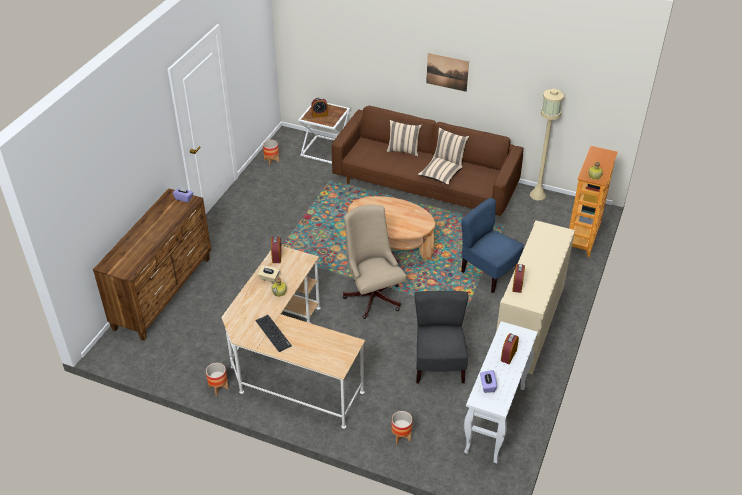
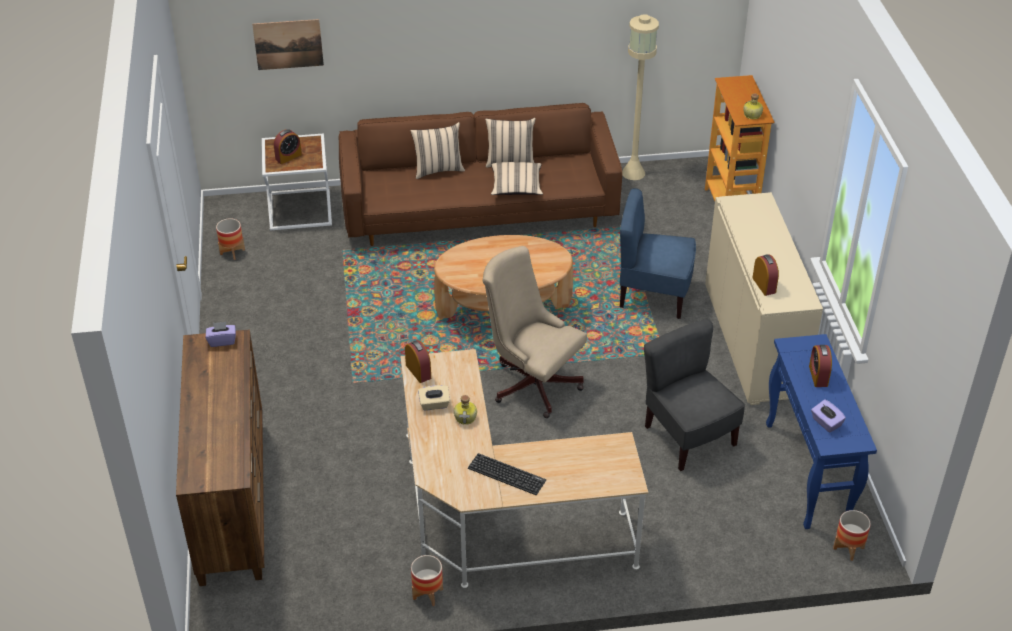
camera: 30 degrees left, 0 degrees up
(401, 436) = (715, 545): planter -> planter (848, 548)
(447, 72) = (475, 35): picture -> picture (288, 44)
(495, 420) = (808, 474): white console table -> blue console table

